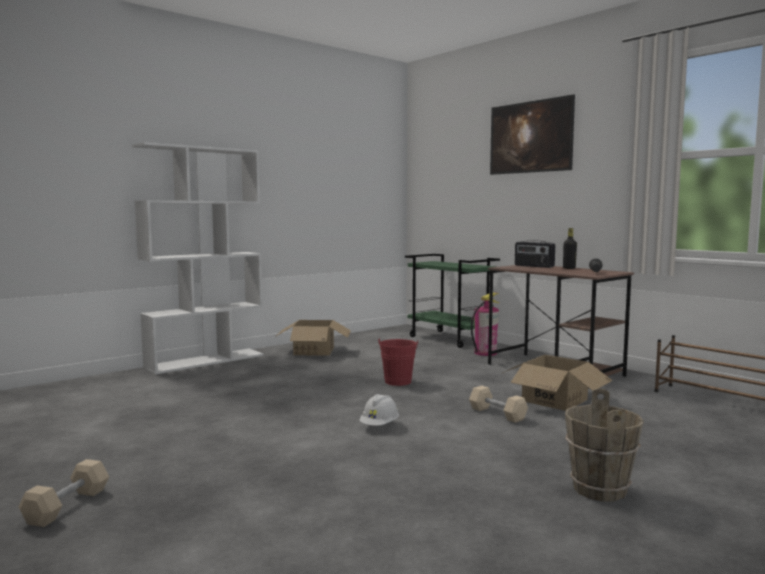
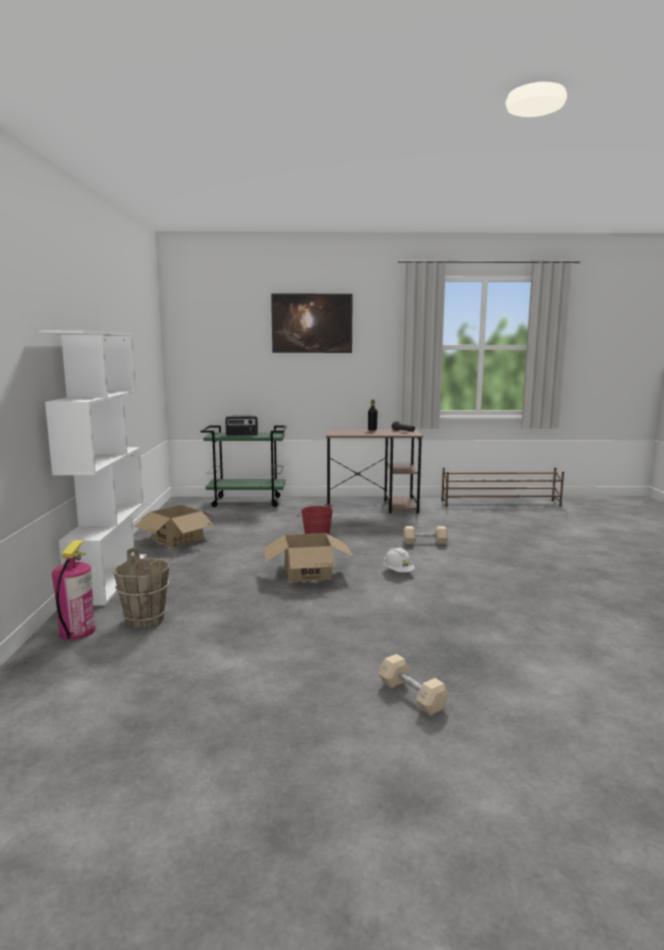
camera: 50 degrees left, 5 degrees up
(485, 353) = (302, 506): fire extinguisher -> fire extinguisher (77, 631)
(533, 266) = (345, 430): radio -> radio (242, 434)
(555, 400) = (424, 525): cardboard box -> cardboard box (308, 573)
(599, 490) = (555, 561): brown bucket -> brown bucket (144, 620)

